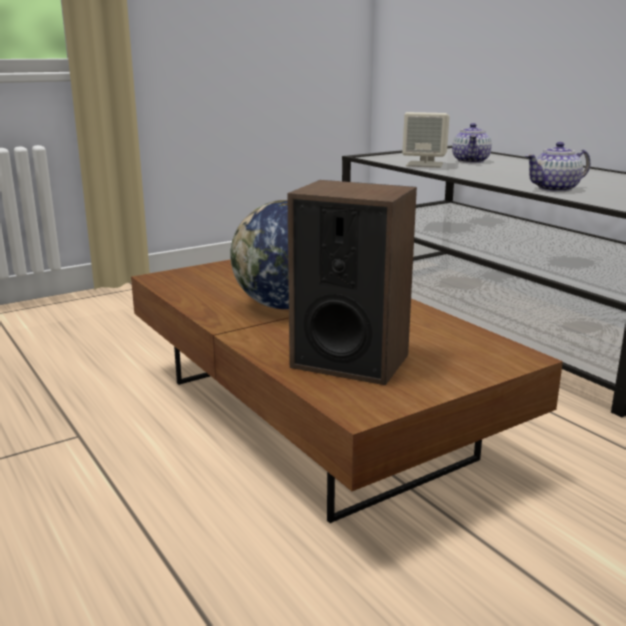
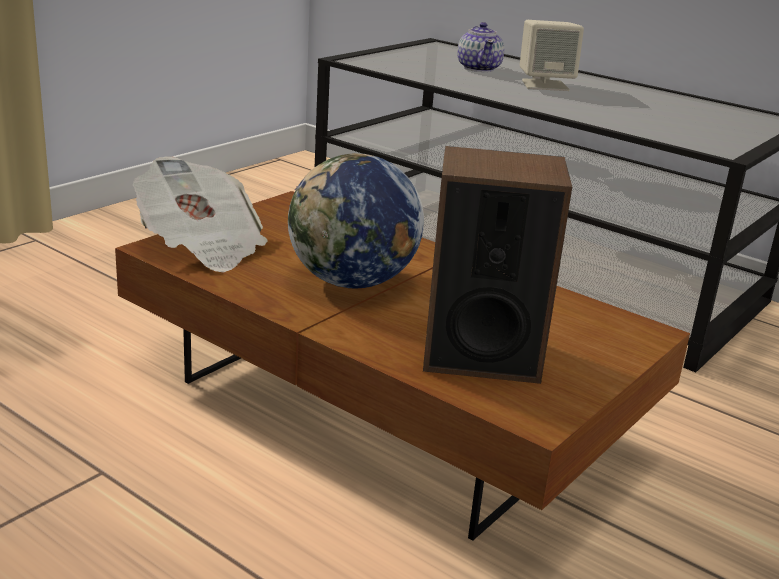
camera: 20 degrees left, 5 degrees up
(192, 278) = (202, 246): none -> newspaper
(425, 164) = (434, 75): beige speaker -> beige speaker (545, 85)
(555, 189) = (611, 118): teapot -> none

